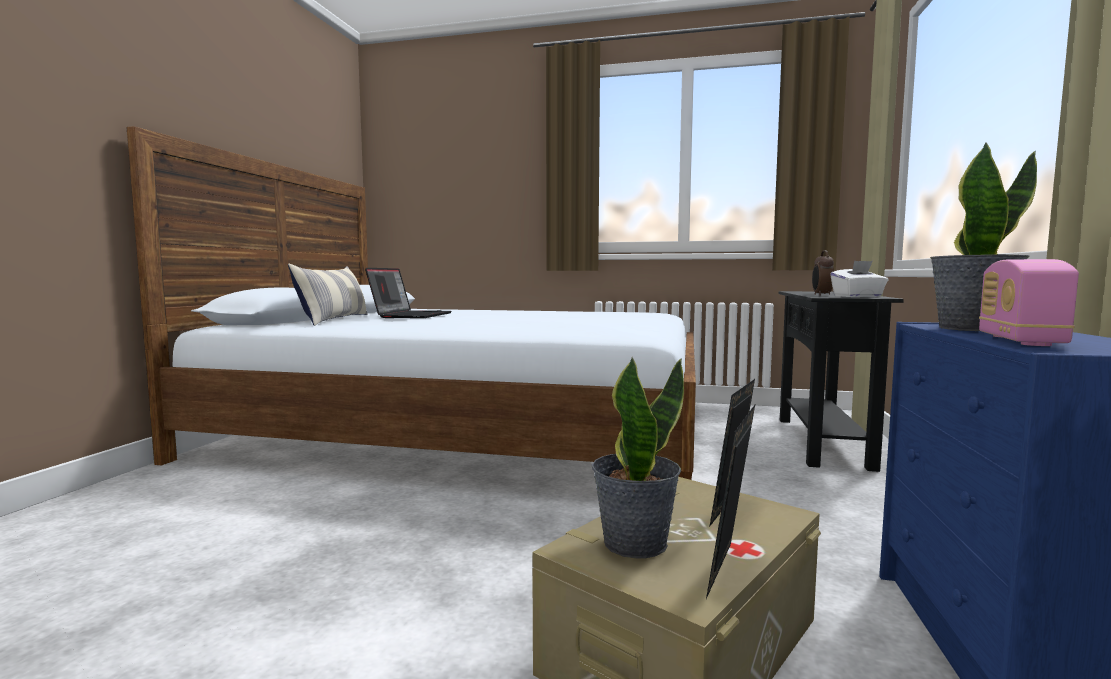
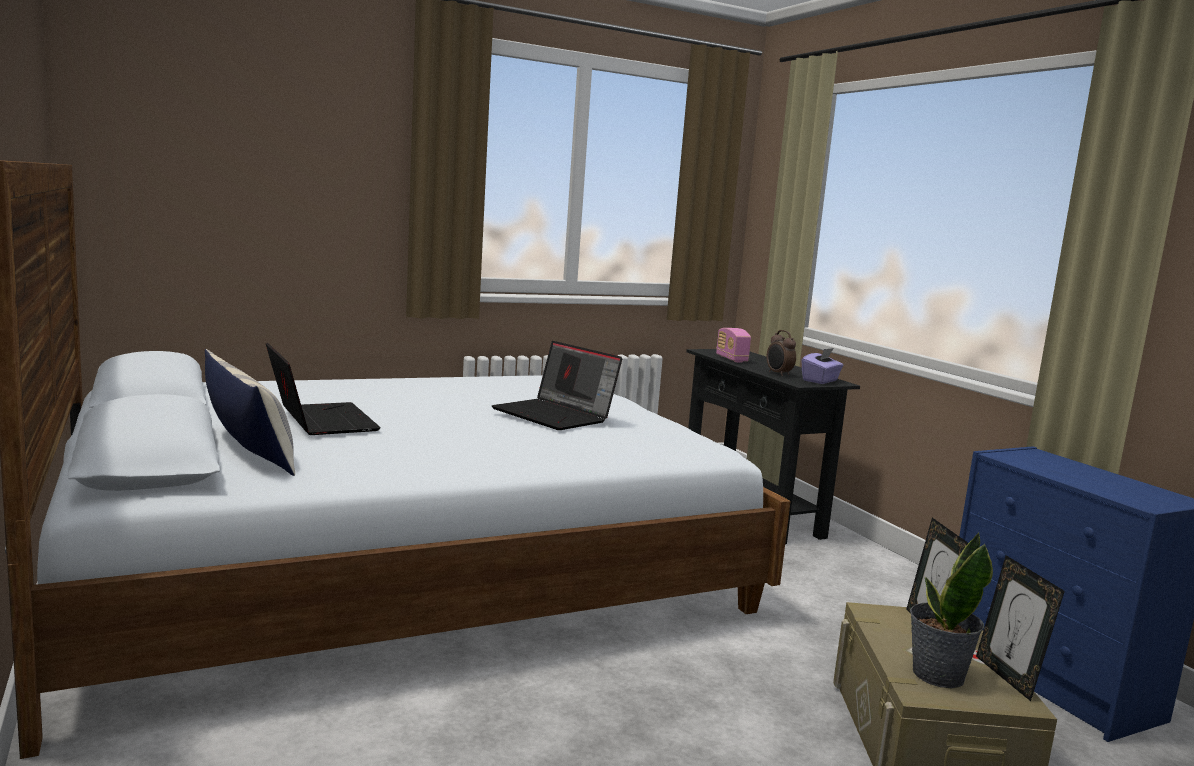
camera: 40 degrees left, 5 degrees up
(564, 317) = (556, 415): none -> laptop
(858, 296) = (820, 381): white tissue box -> purple tissue box
(971, 328) = (1036, 463): potted plant -> none
(1019, 341) = (1103, 488): radio -> radio (731, 359)

